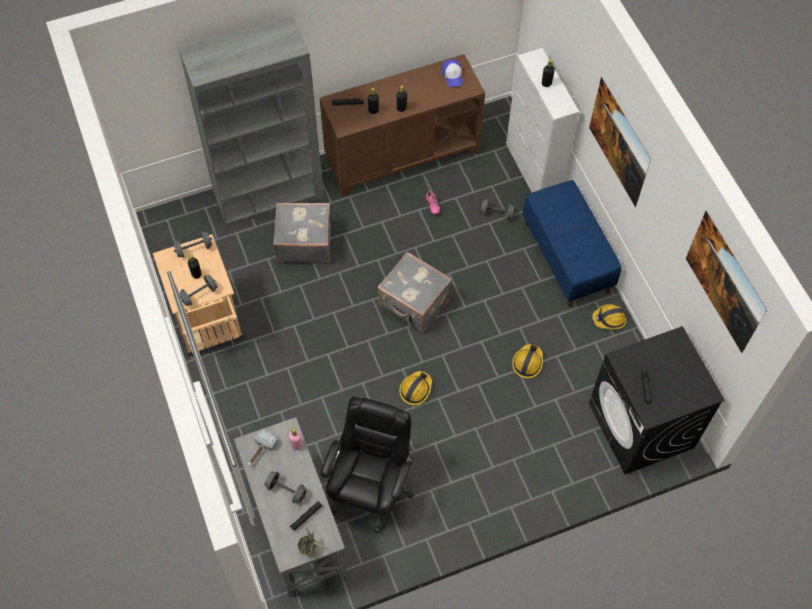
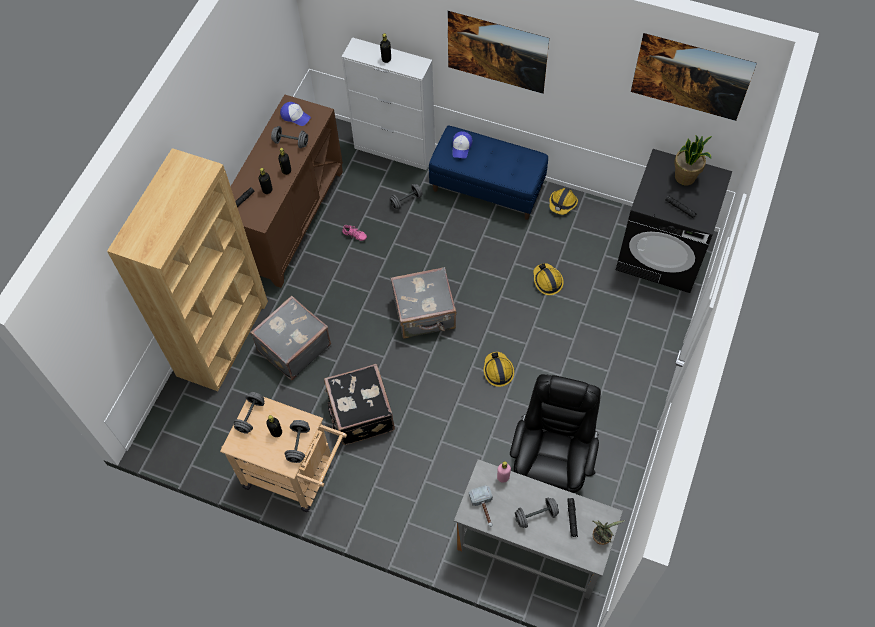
camera: 45 degrees left, 0 degrees up
(269, 195) = (223, 337): grey bookcase -> brown bookcase
(293, 327) = (360, 414): none -> black suitcase
(370, 488) = (550, 468): black office chair -> black office chair turned 45 degrees clockwise
(427, 91) = (291, 142): none -> grey dumbbell
(563, 204) = (461, 147): none -> cap
(680, 370) = (685, 177): none -> potted plant

